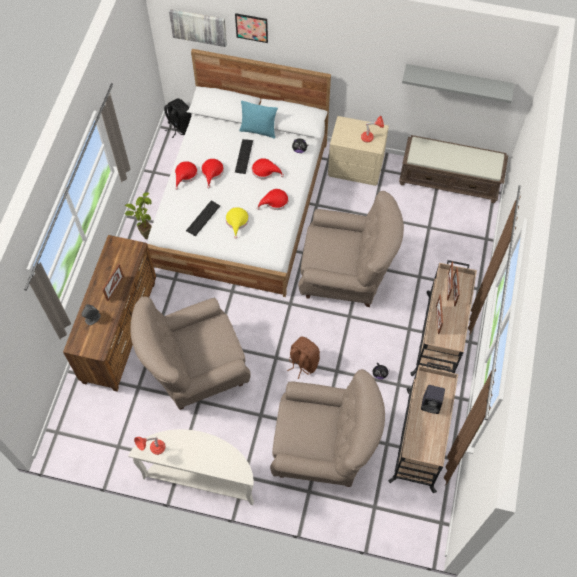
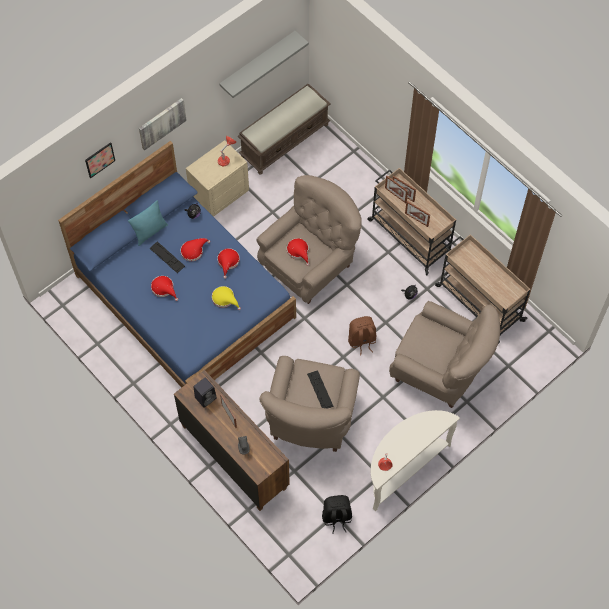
camera: 55 degrees left, 0 degrees up
(145, 231) = (152, 383): potted plant -> none
(179, 127) = (67, 296): black backpack -> black backpack (336, 518)
(185, 175) = (149, 310): red hat -> red hat (298, 251)
(198, 27) = (57, 197): picture -> picture (161, 123)
(203, 218) = (203, 321): keyboard -> keyboard (320, 390)
(242, 203) = (185, 296): white bed -> blue bed
(323, 448) = (440, 371): beige armchair -> beige armchair turned 75 degrees clockwise
(431, 404) = (478, 267): black speaker -> black speaker (206, 397)

